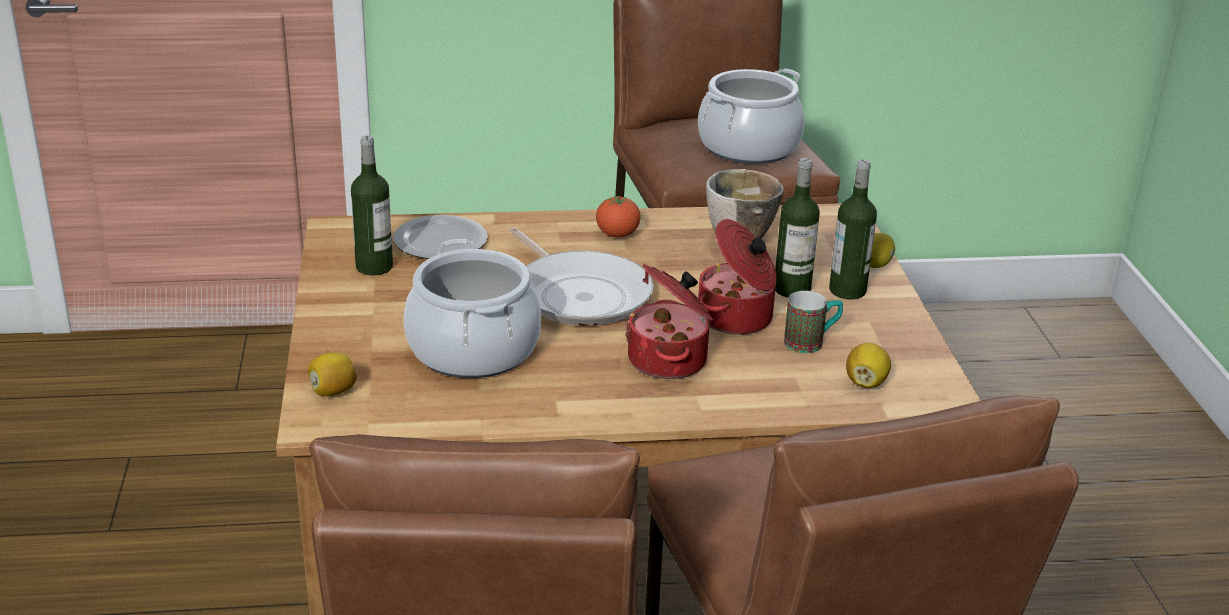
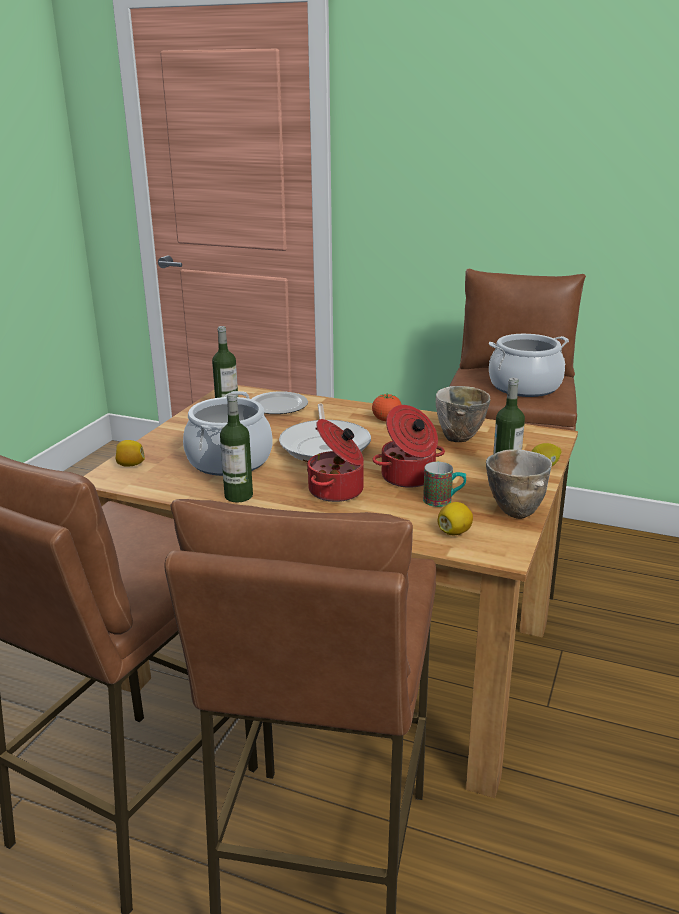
camera: 30 degrees right, 5 degrees down
(792, 289) = (466, 469): bottle -> bottle (238, 496)
(901, 336) = (514, 511): none -> bowl

